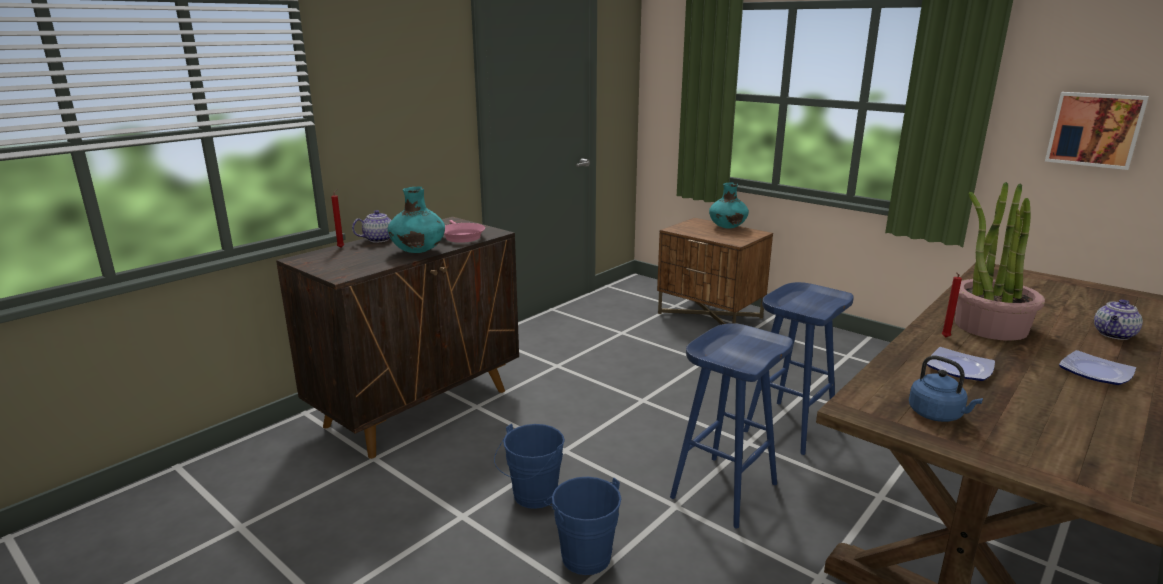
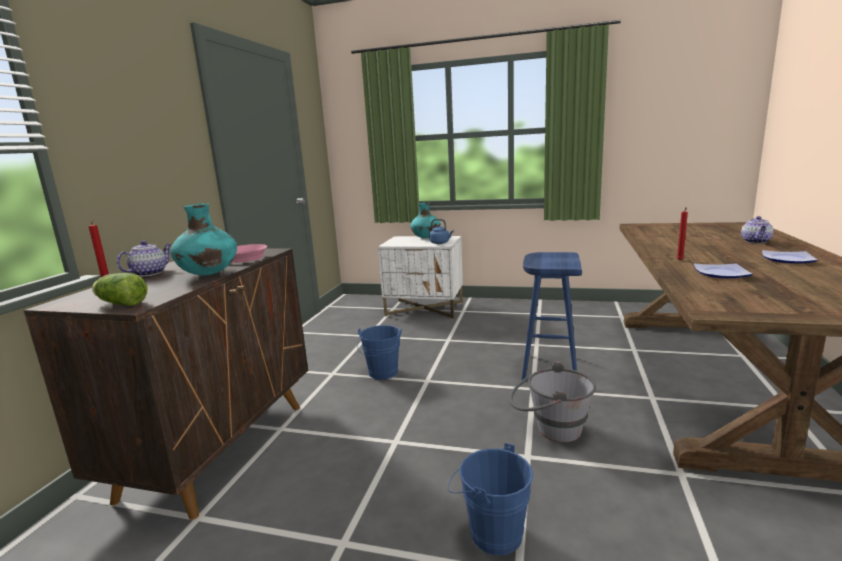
camera: 25 degrees left, 5 degrees down
(335, 270) = (120, 303): none -> lettuce
(532, 497) = (399, 496): blue bucket -> blue bucket (382, 374)
(710, 316) = (425, 309): brown nightstand -> white nightstand
(723, 489) = (549, 429): blue stool -> grey bucket
(938, 415) = (765, 301): blue kettle -> blue kettle (440, 243)
(990, 327) = (691, 250): potted plant -> none
(1095, 129) = (665, 127): picture -> none

